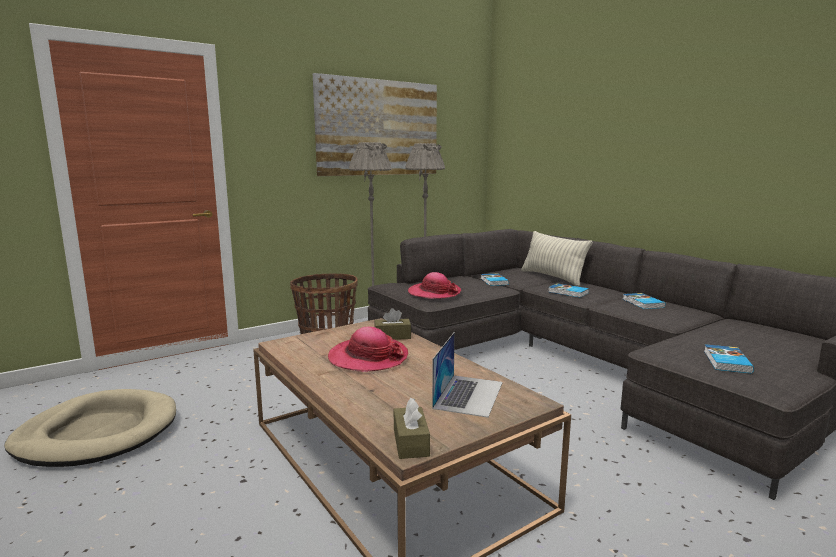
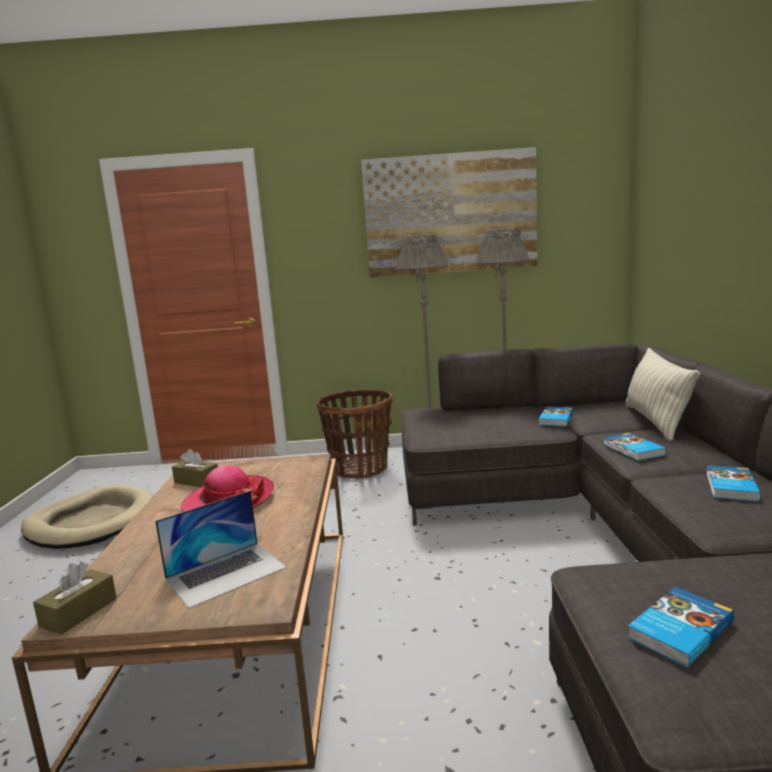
camera: 35 degrees right, 0 degrees up
(392, 336) = (296, 479): brown tissue box -> brown tissue box (196, 481)
(434, 293) = (448, 427): hat -> none

